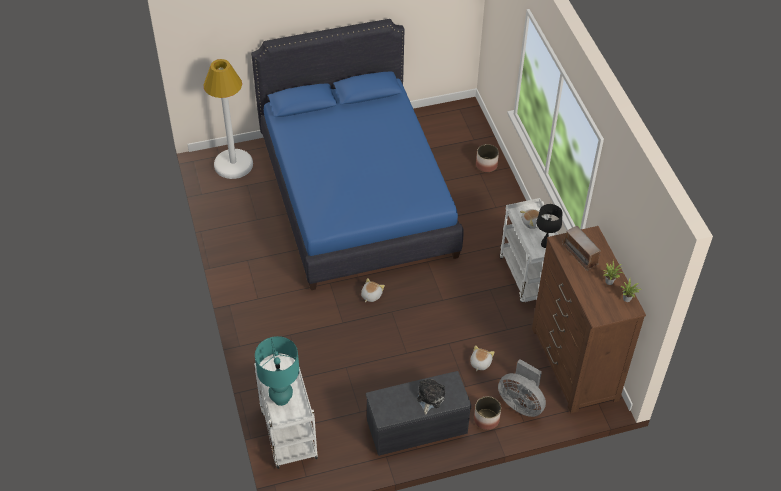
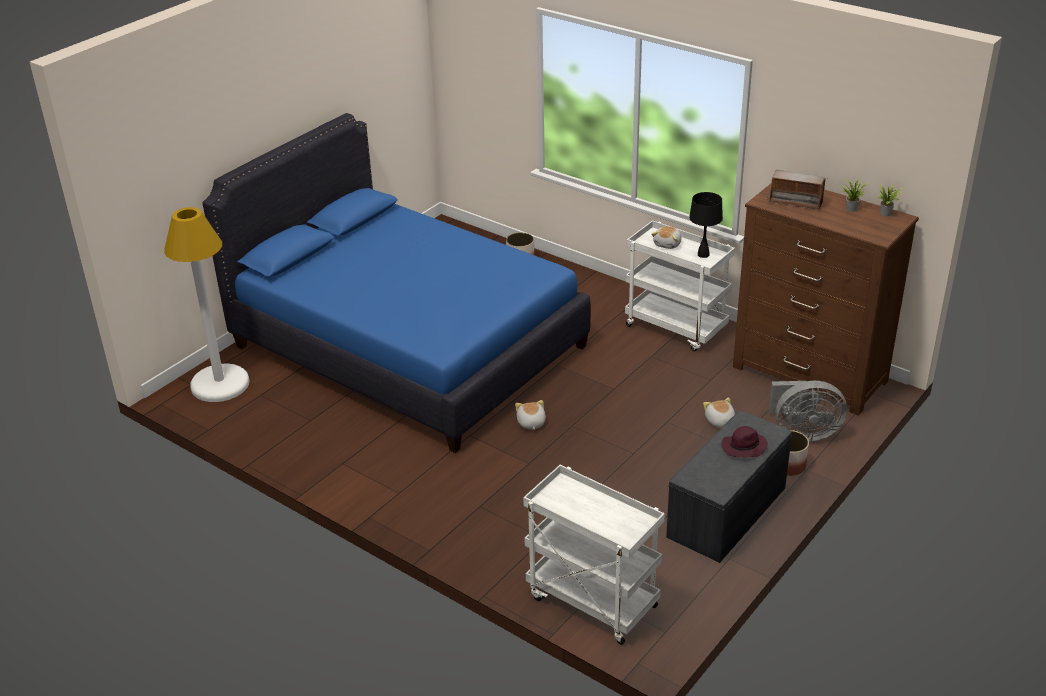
camera: 35 degrees left, 15 degrees down
(281, 398) = (599, 521): turquoise table lamp -> none
(430, 398) = (743, 447): plush toy -> purple hat

